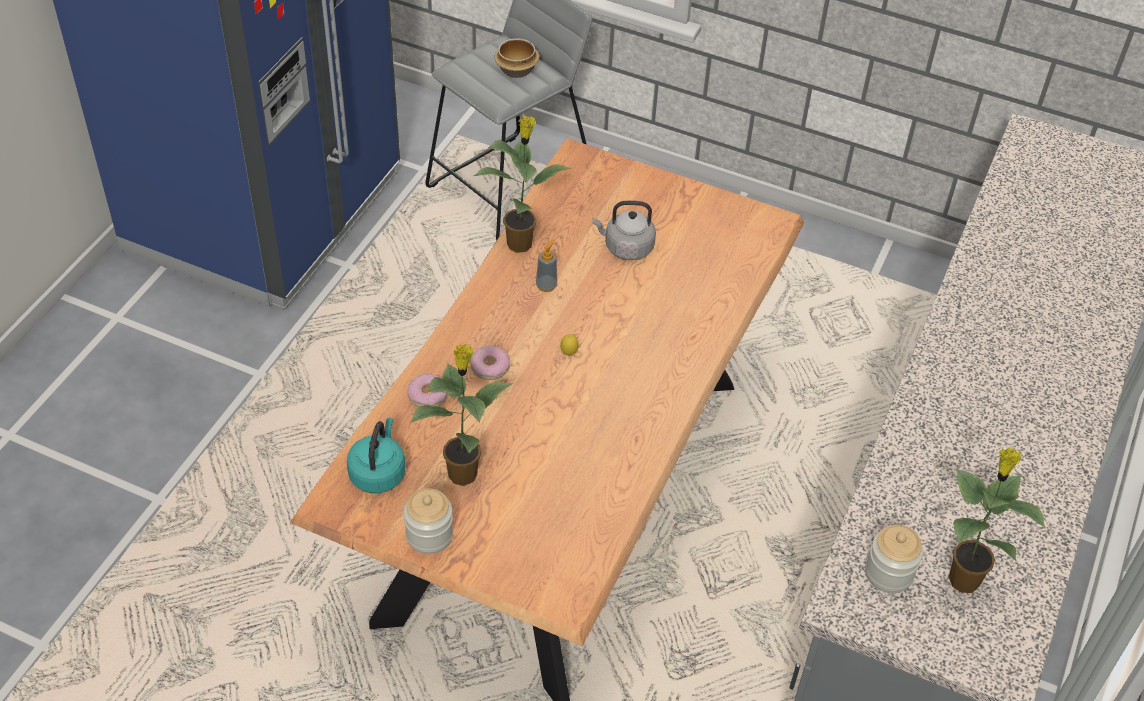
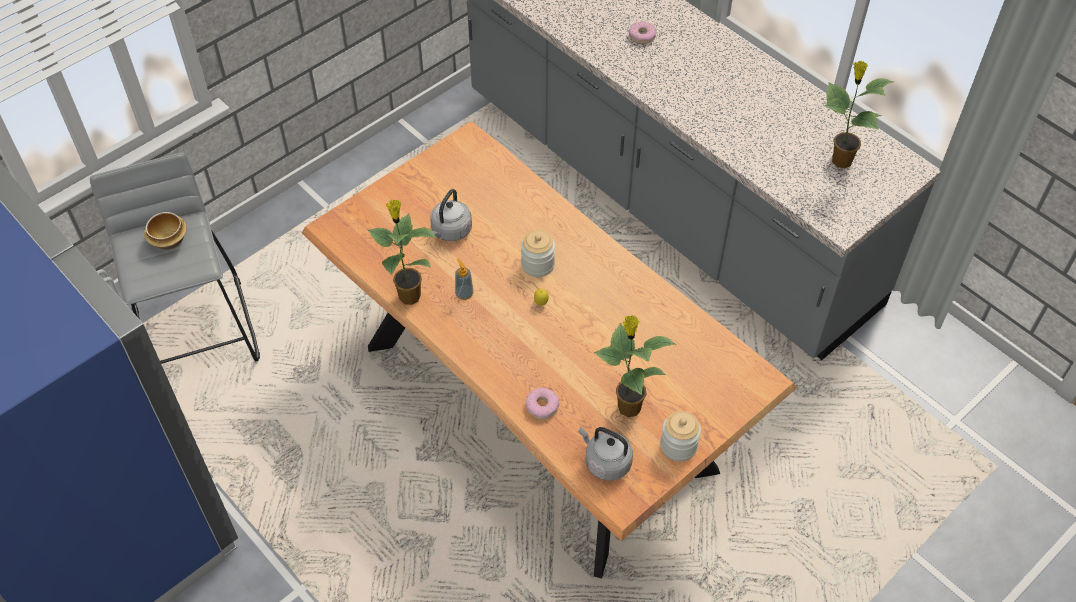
camera: 65 degrees left, 5 degrees up
(378, 472) = (605, 462): turquoise kettle -> grey kettle
(490, 367) = (531, 357): donut -> donut (642, 36)
(888, 573) = (825, 193): jar -> jar (538, 264)

